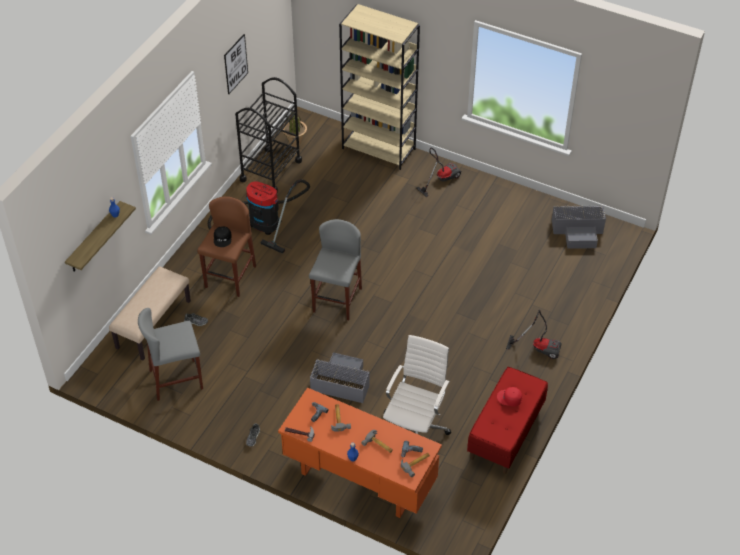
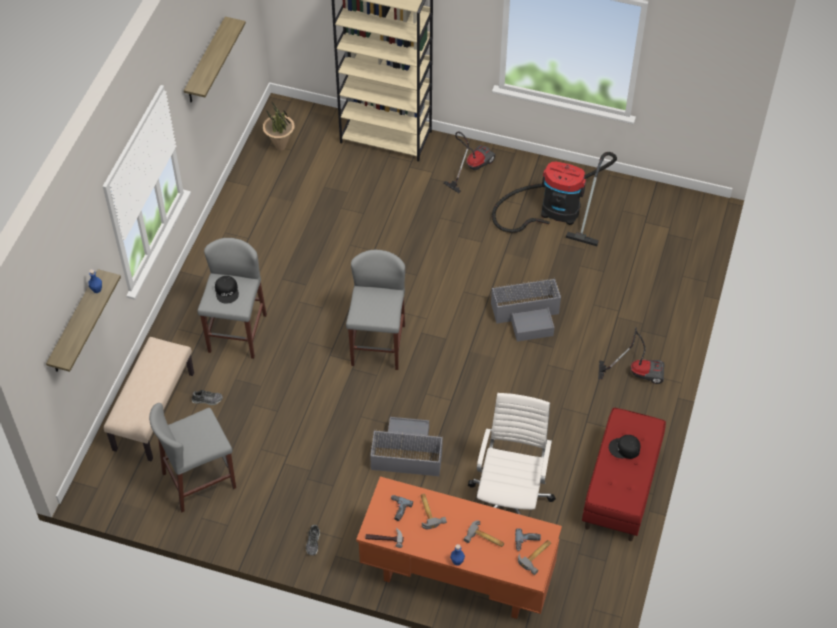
camera: 10 degrees left, 5 degrees up
(230, 277) = (237, 333): brown stool -> grey stool
(235, 64) = (206, 62): picture -> shelf
(260, 222) = (259, 255): vacuum cleaner -> vacuum cleaner (555, 210)
(271, 170) = (257, 183): black cart -> none
(509, 398) = (624, 449): red cap -> black cap
(578, 231) = (653, 213): grey storage box -> grey storage box (528, 314)

